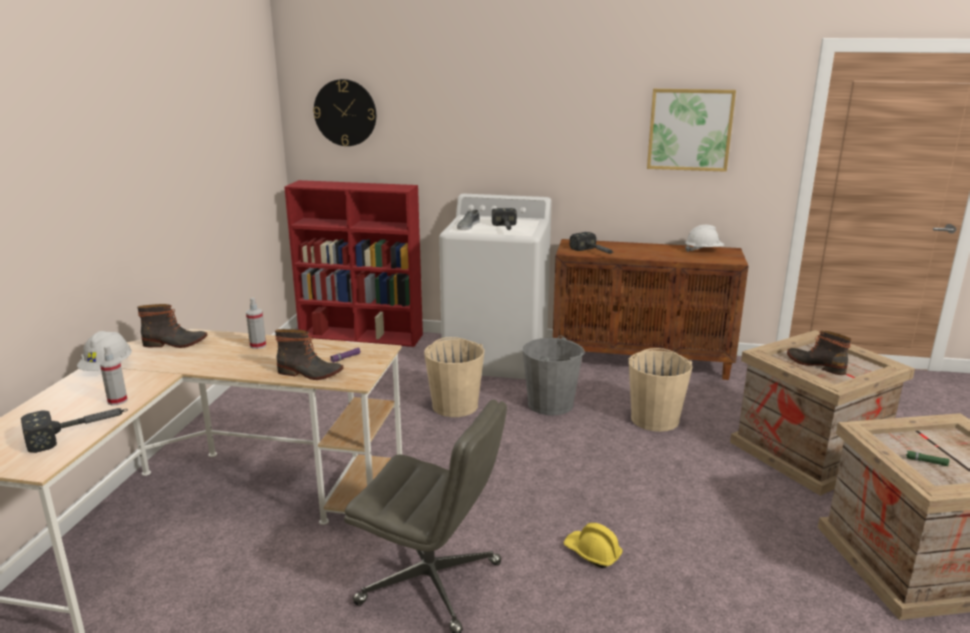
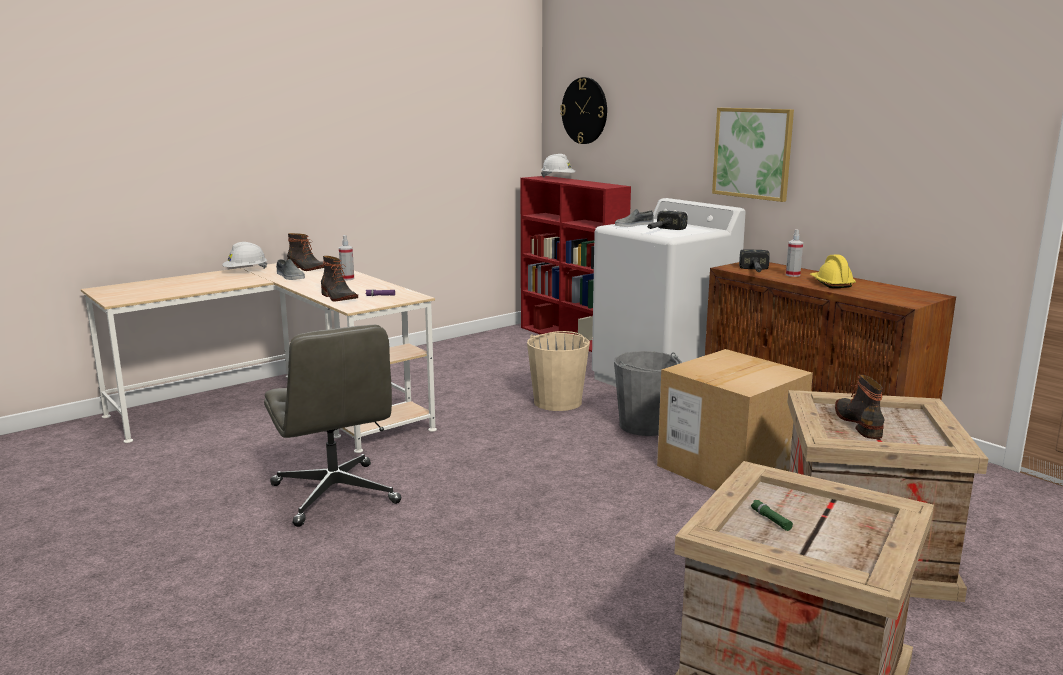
camera: 40 degrees right, 5 degrees down
(80, 432) = (165, 293): hammer -> none
(117, 401) = (213, 285): spray bottle -> spray bottle (792, 275)
(184, 360) = (290, 276): none -> grey shoe
(592, 553) = (477, 528): yellow hard hat -> yellow hard hat (831, 283)
(655, 419) = (729, 467): beige bucket -> cardboard box
(689, 129) = (901, 133): picture -> picture (753, 153)
(703, 251) = (894, 290): white hard hat -> white hard hat (558, 178)

